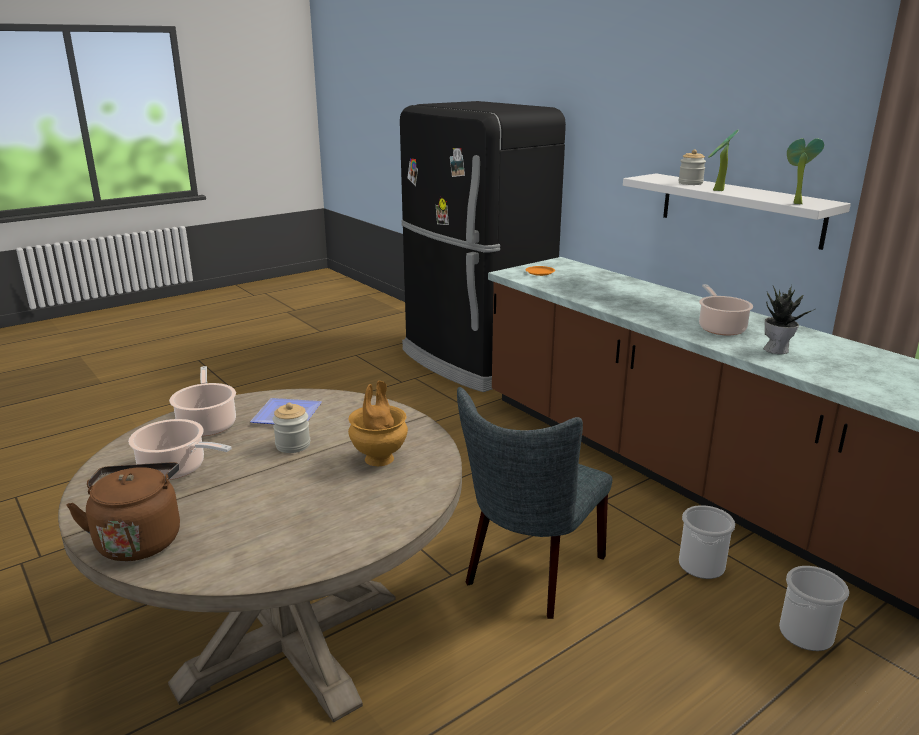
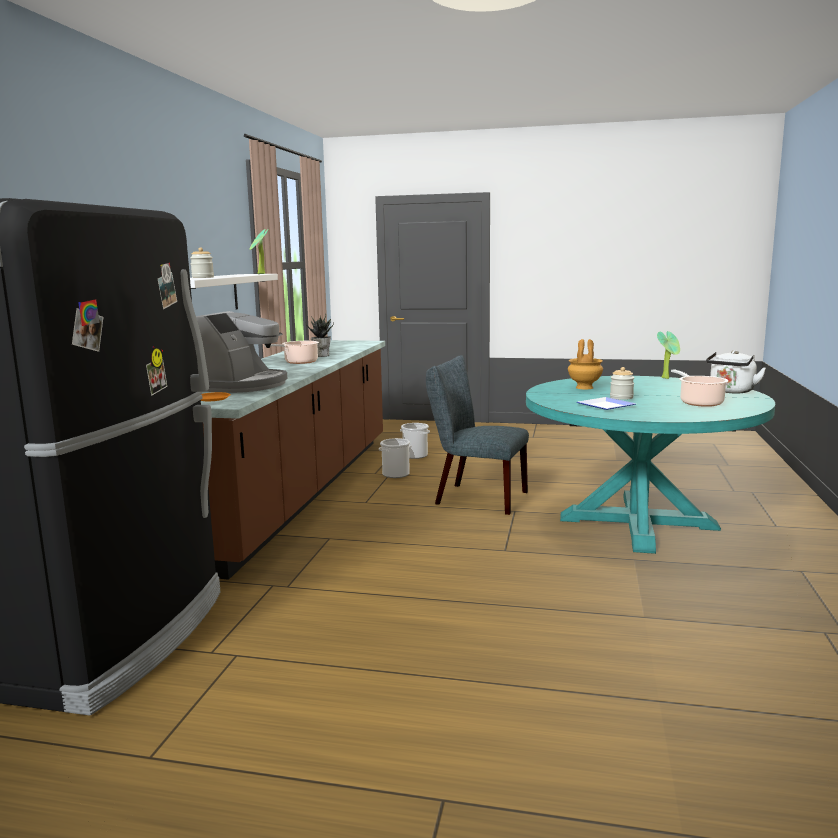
camera: 130 degrees left, 10 degrees down
(139, 539) = (731, 391): brown kettle -> white kettle
(207, 424) = (664, 412): cooking pot -> none
(290, 639) = (638, 522): beige dining table -> turquoise dining table
(530, 574) = (475, 497): grey chair -> grey chair turned 150 degrees counterclockwise
(588, 287) = (243, 385): none -> coffee machine
(717, 191) = (233, 276): potted plant -> potted plant (667, 378)

